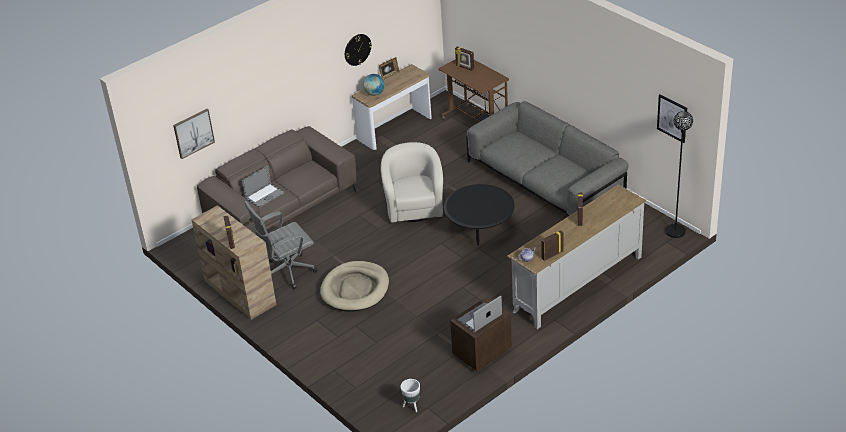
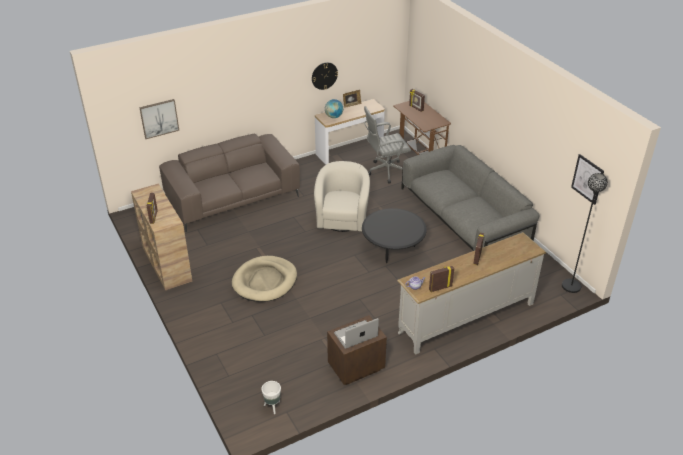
camera: 10 degrees right, 0 degrees up
(264, 195) = (214, 184): laptop -> none
(287, 273) = (213, 254): grey office chair -> grey office chair (385, 172)

